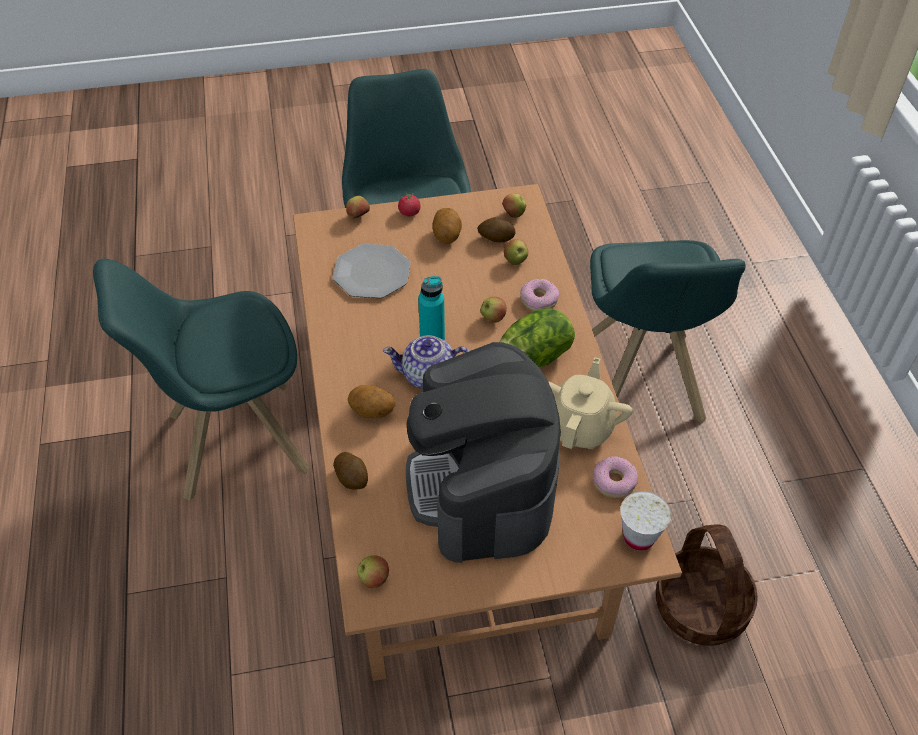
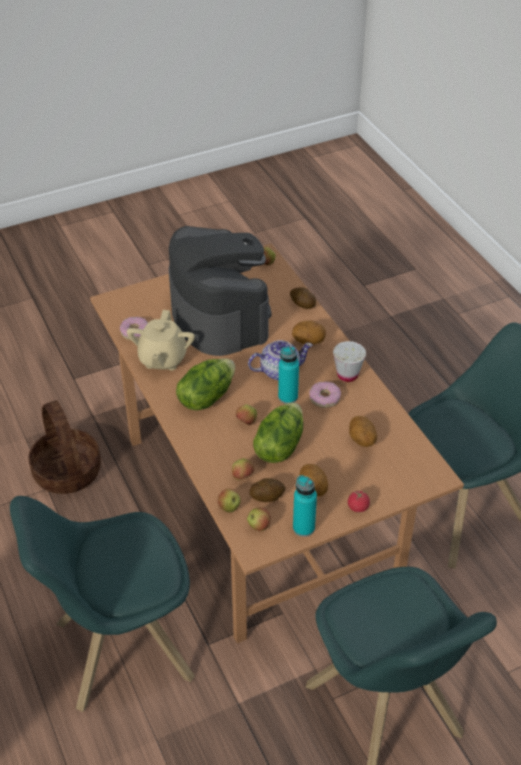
camera: 165 degrees right, 5 degrees down
(358, 216) = (402, 492): apple -> apple (229, 507)
(371, 273) = (361, 440): plate -> potato
(465, 284) = (279, 446): none -> lettuce
(470, 205) = (303, 528): none -> turquoise bottle
(539, 300) = (213, 445): donut -> donut (324, 398)
(638, 537) = (116, 307): white cup -> white cup (347, 375)
(640, 381) = (122, 649): turquoise chair -> turquoise chair turned 90 degrees counterclockwise

